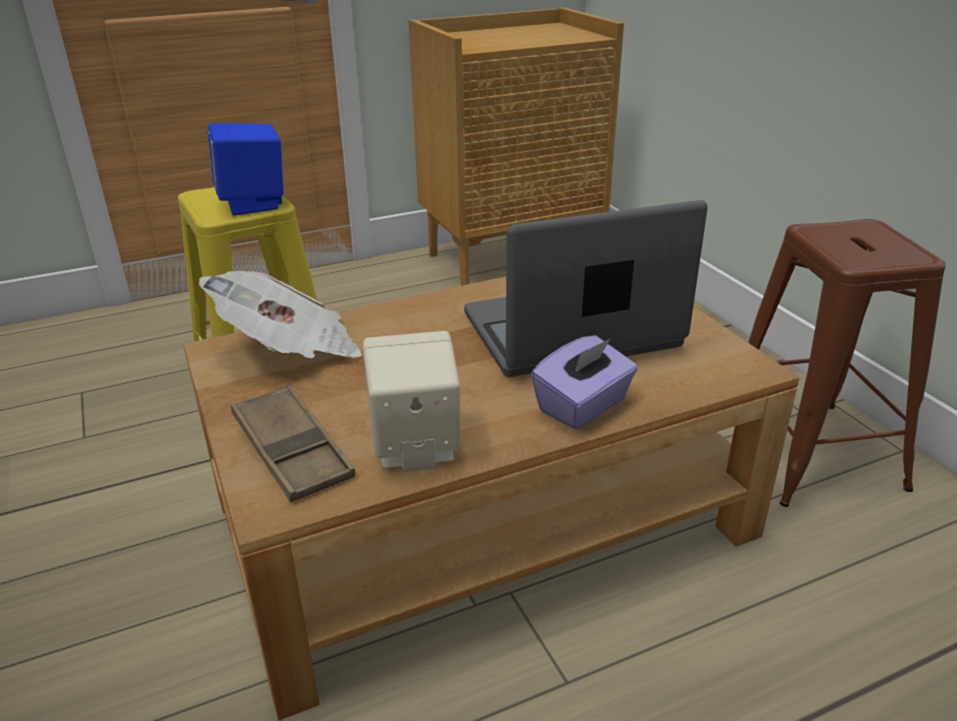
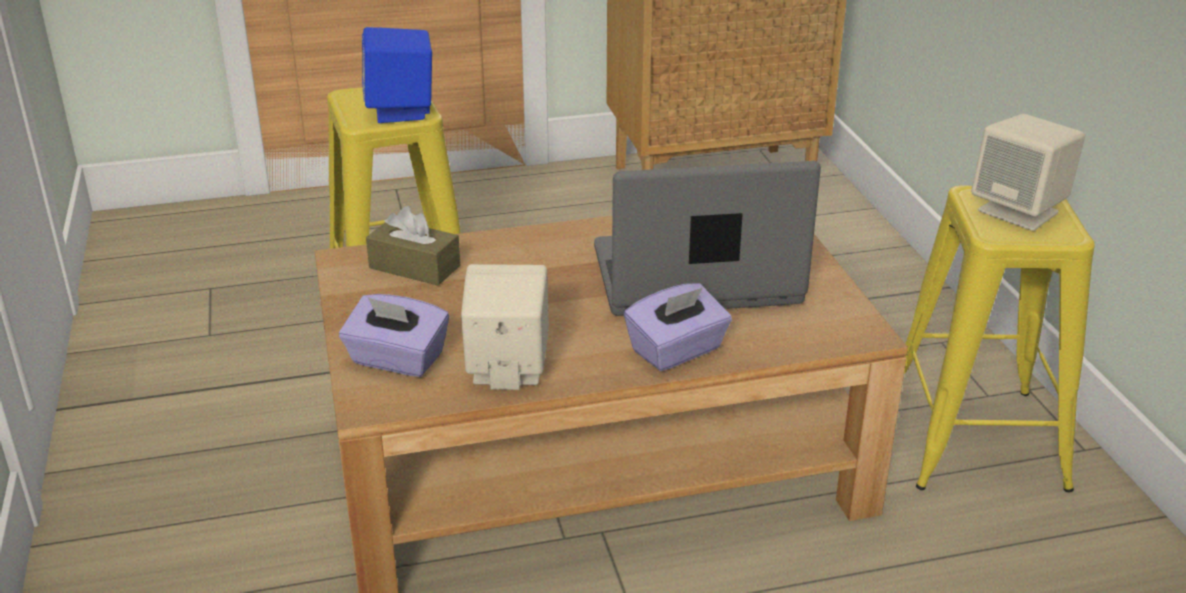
camera: 10 degrees right, 0 degrees up
(291, 350) = (414, 267): newspaper -> brown tissue box
(292, 450) = (397, 360): brown tray -> purple tissue box
(809, 451) = (975, 438): brown stool -> yellow stool
(862, 241) = (1019, 211): none -> beige speaker

